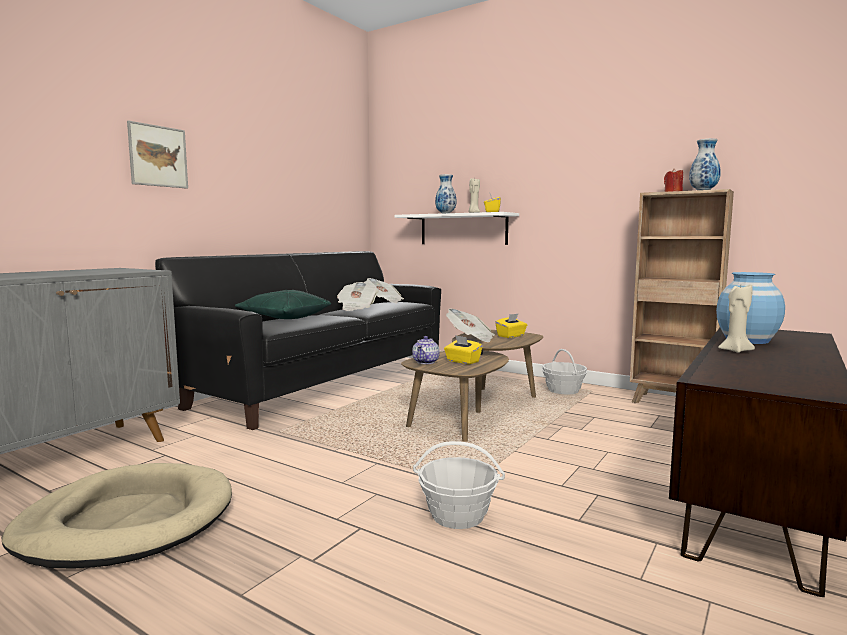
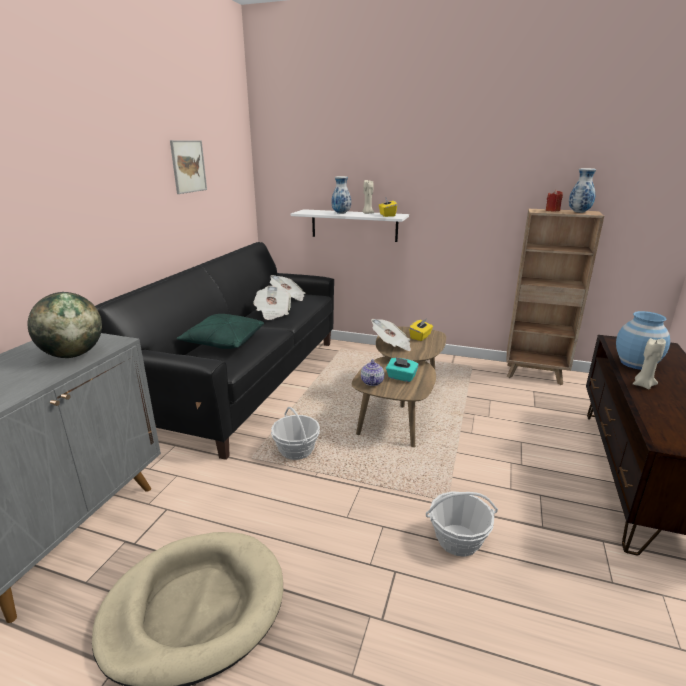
camera: 15 degrees left, 15 degrees up
(103, 271) = (73, 355): none -> globe
(158, 156) = (75, 195): picture -> picture (188, 166)
(462, 361) = (401, 377): yellow tissue box -> turquoise tissue box
(563, 391) = (451, 369): basket -> basket (296, 451)

